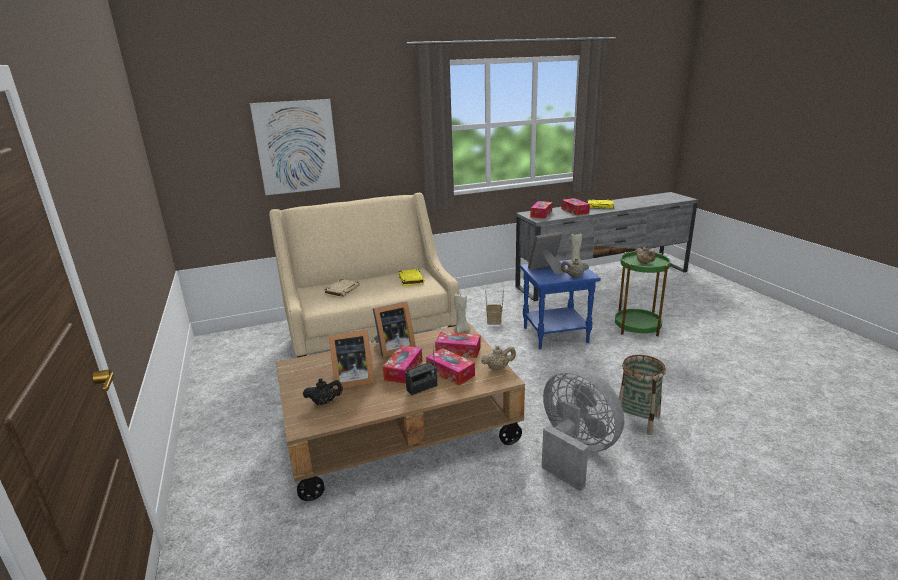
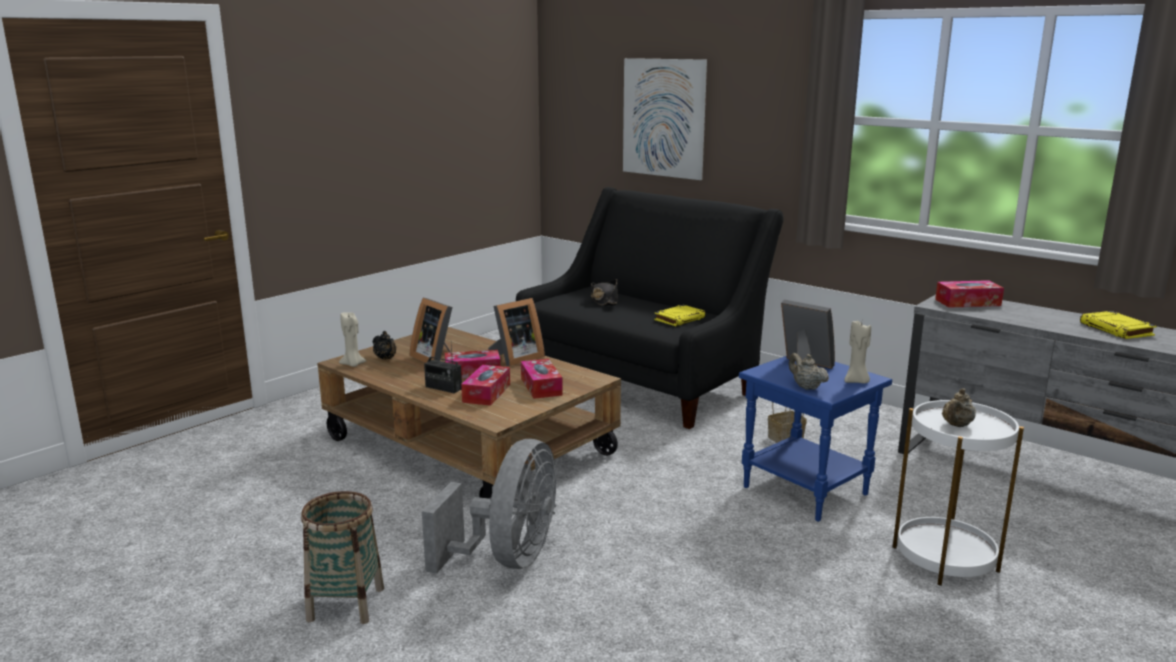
camera: 60 degrees right, 5 degrees down
(342, 290) = (604, 300): beige book -> black hat
(371, 335) = (642, 381): beige sofa -> black sofa
(393, 348) = (515, 358): picture frame -> picture frame turned 75 degrees counterclockwise
(462, 330) = (596, 378): beige candle -> beige candle (353, 364)
(498, 368) = (519, 413): beige teapot -> none
(575, 211) = (1039, 318): tissue box -> none
(637, 327) = (945, 559): green side table -> white side table
(637, 420) = (625, 596): basket -> basket (346, 604)

